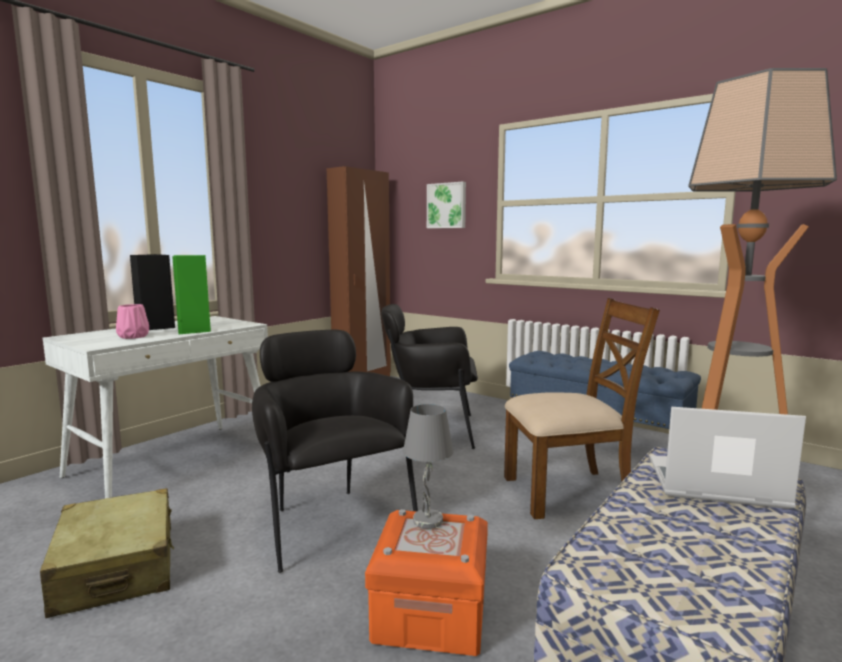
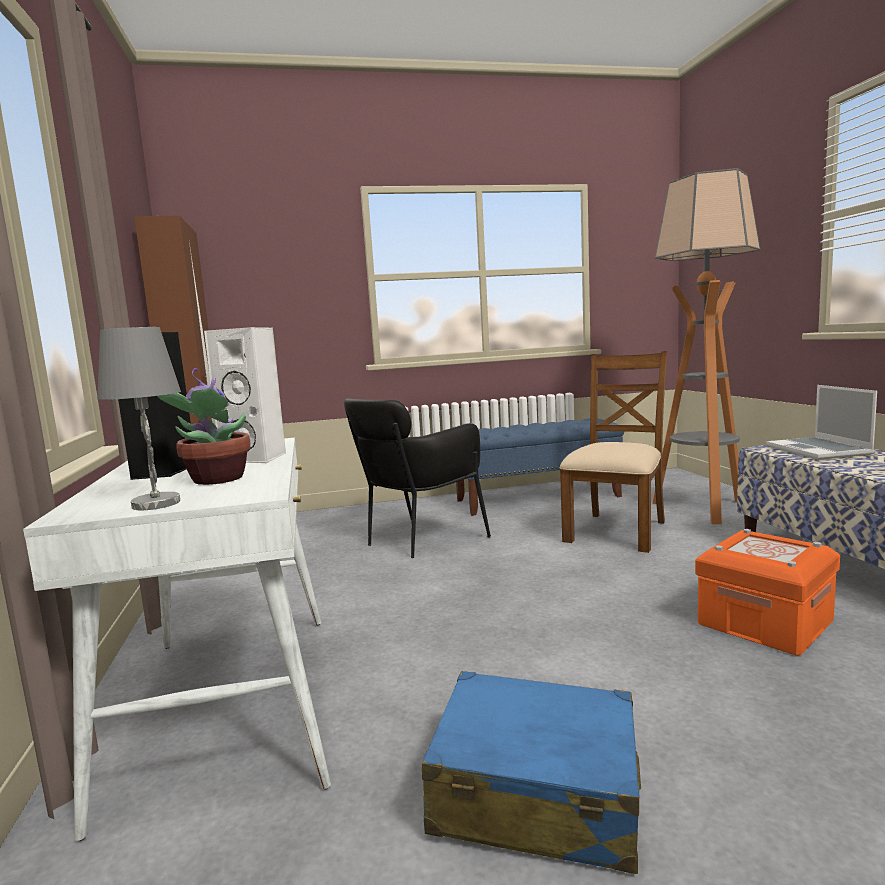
camera: 50 degrees left, 0 degrees up
(117, 568) = (535, 794): beige suitcase -> blue suitcase
(133, 336) = (215, 480): pink vase -> potted plant
(194, 331) = (258, 458): green speaker -> white speaker
(331, 520) = (559, 628): black armchair -> none
(428, 521) = (741, 543): grey table lamp -> grey table lamp (157, 504)
(447, 205) = (294, 280): picture -> none
(713, 485) = (819, 450): laptop -> laptop turned 60 degrees counterclockwise

